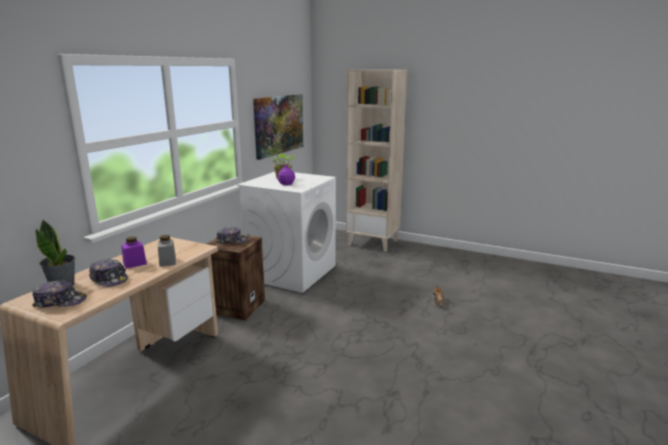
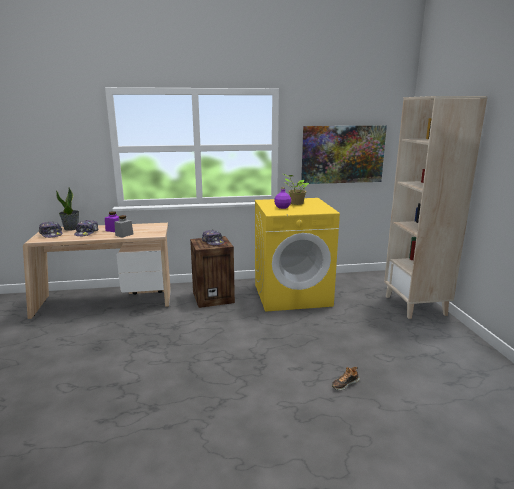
camera: 55 degrees right, 0 degrees up
(291, 272) = (292, 294): white washing machine -> yellow washing machine

